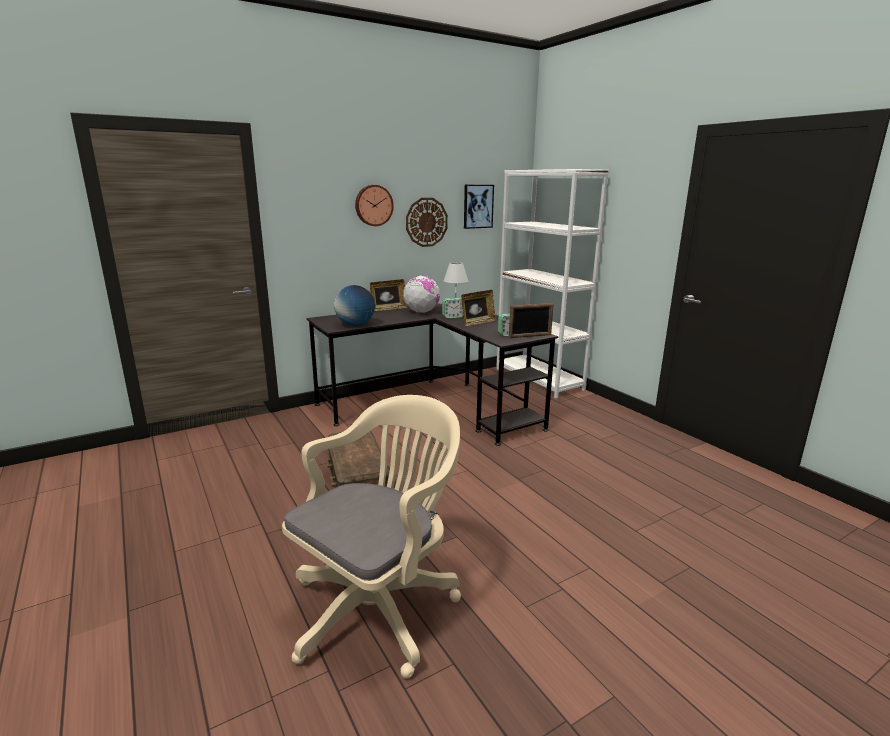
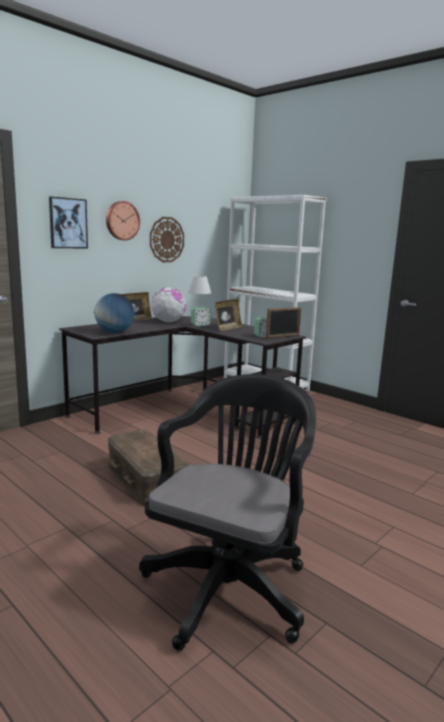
camera: 15 degrees left, 5 degrees down
(380, 605) = (230, 584): beige office chair -> black office chair
(478, 206) = (208, 228): picture -> picture (68, 223)

